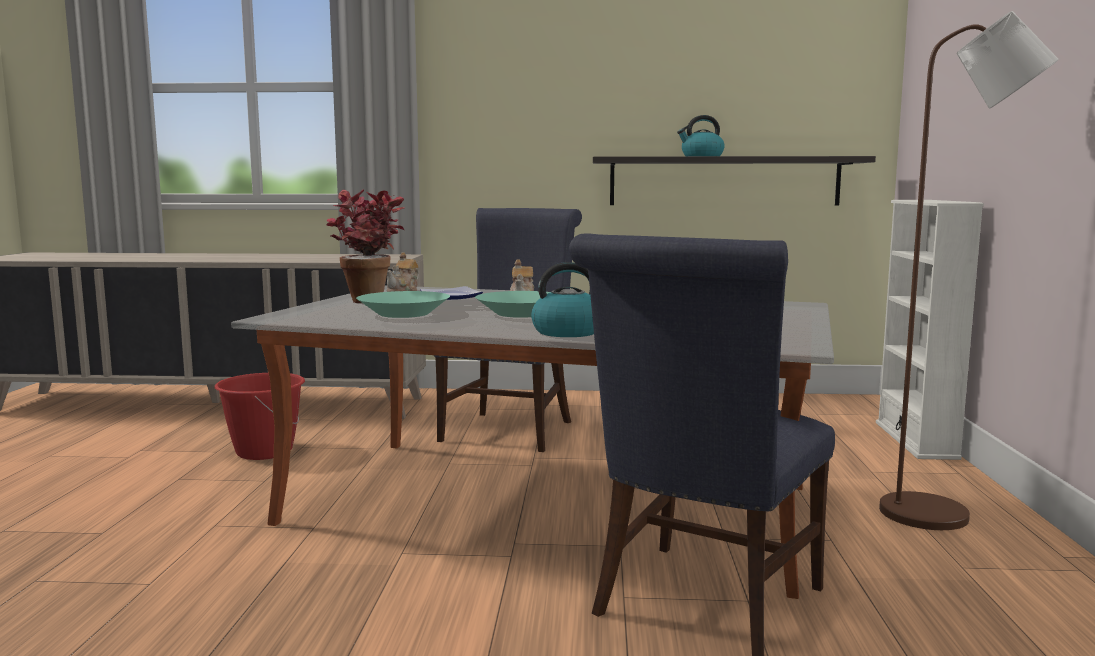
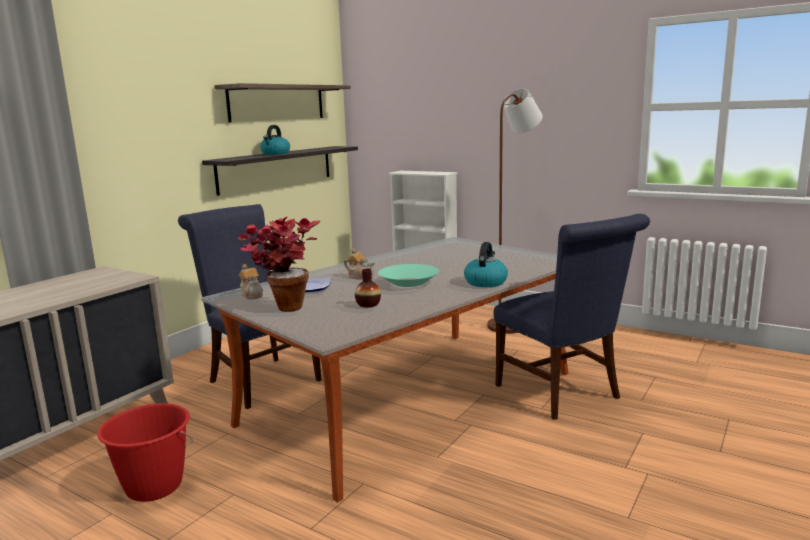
camera: 60 degrees left, 5 degrees up
(403, 314) = (368, 304): turquoise bowl -> vase
(740, 86) = (277, 103): none -> shelf

